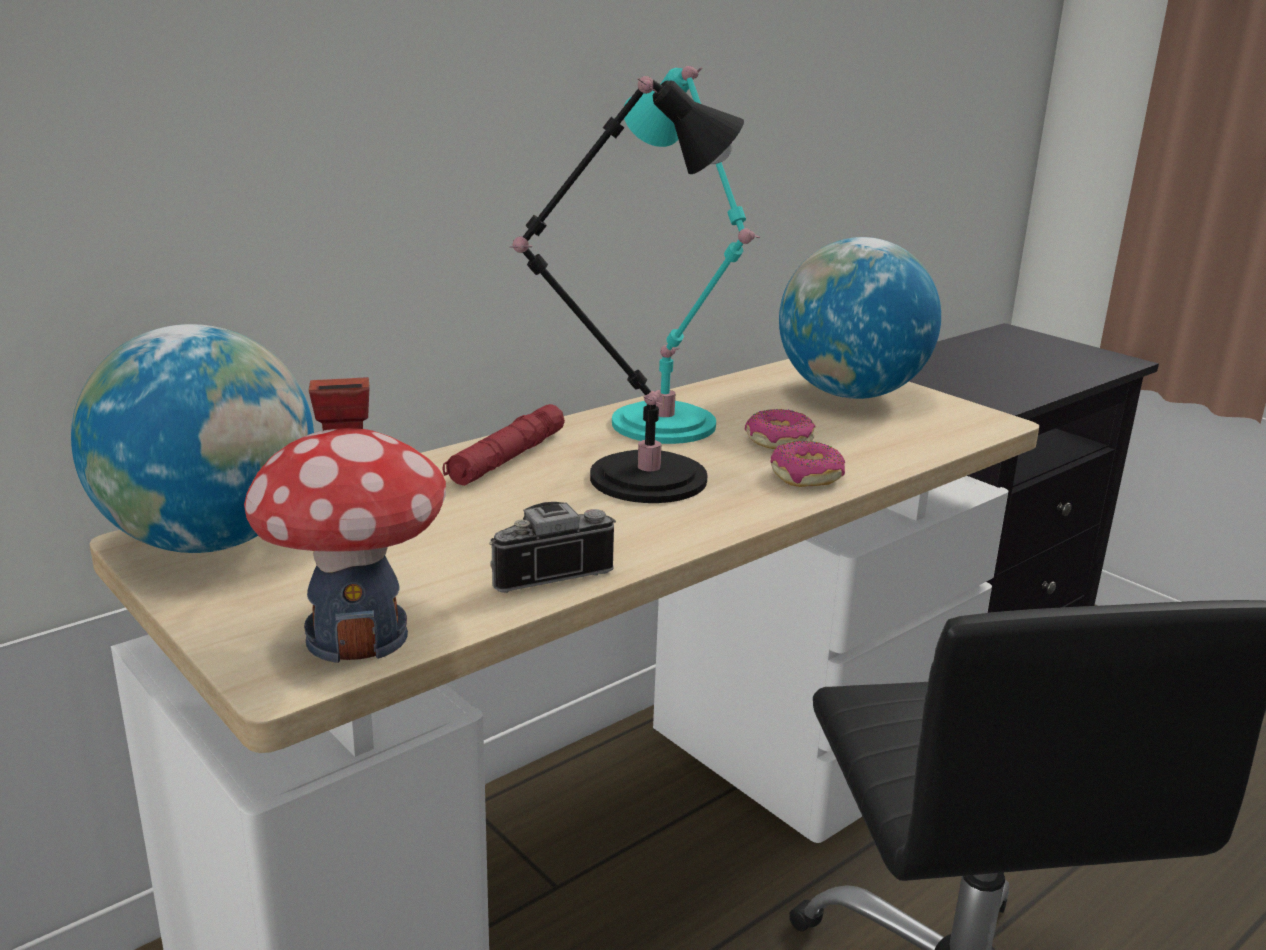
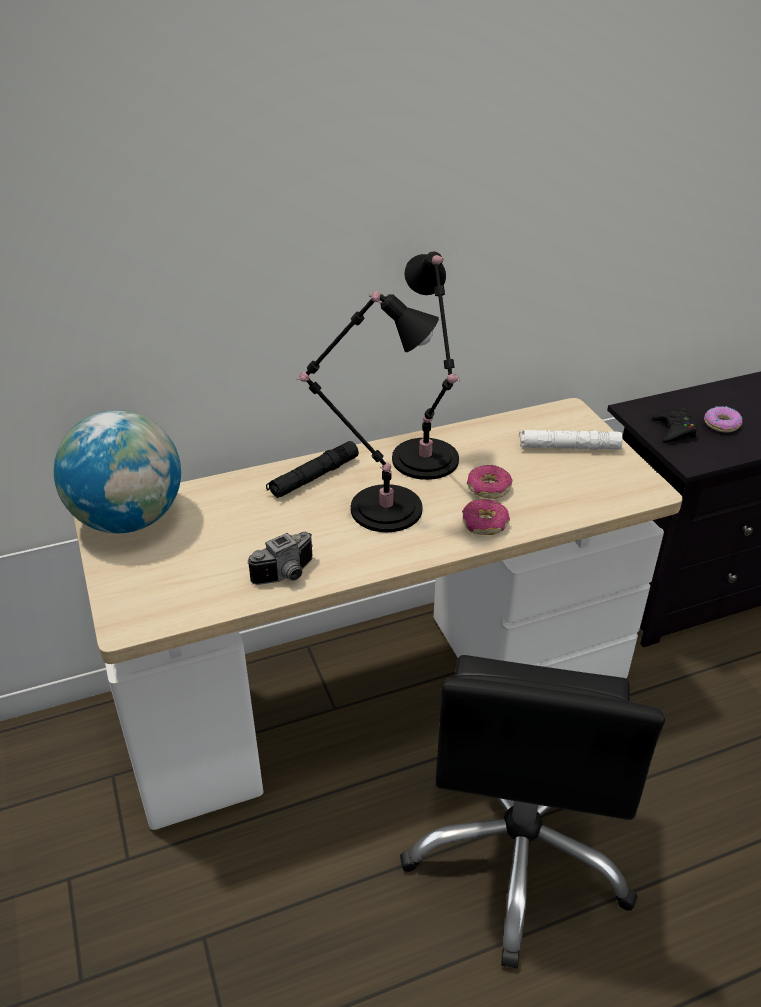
camera: 20 degrees right, 15 degrees up
(357, 635) = (170, 604): toy house -> none
(507, 458) = (314, 477): red flashlight -> black flashlight
(547, 570) = (287, 575): camera -> camera turned 150 degrees clockwise
(668, 427) = (426, 463): turquoise table lamp -> black table lamp
(850, 394) = (568, 447): globe -> white flashlight
(955, 377) = (674, 430): none -> black game controller
(1006, 368) = (722, 424): none -> donut

